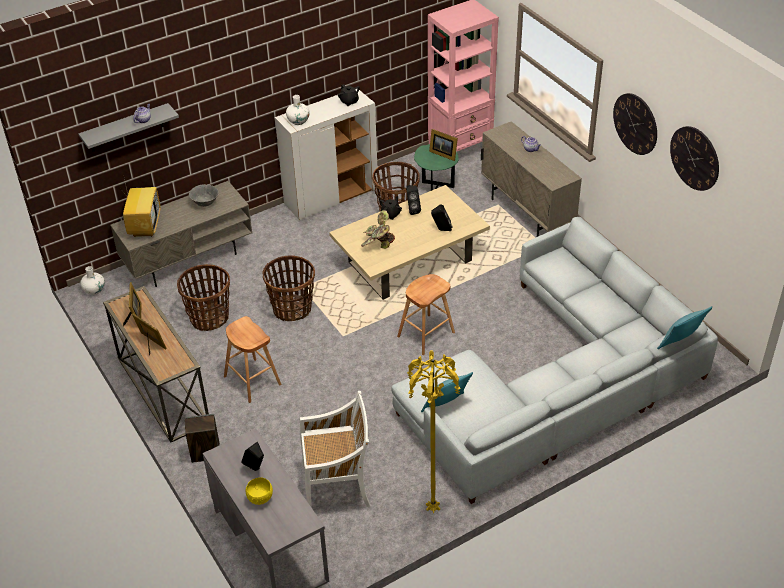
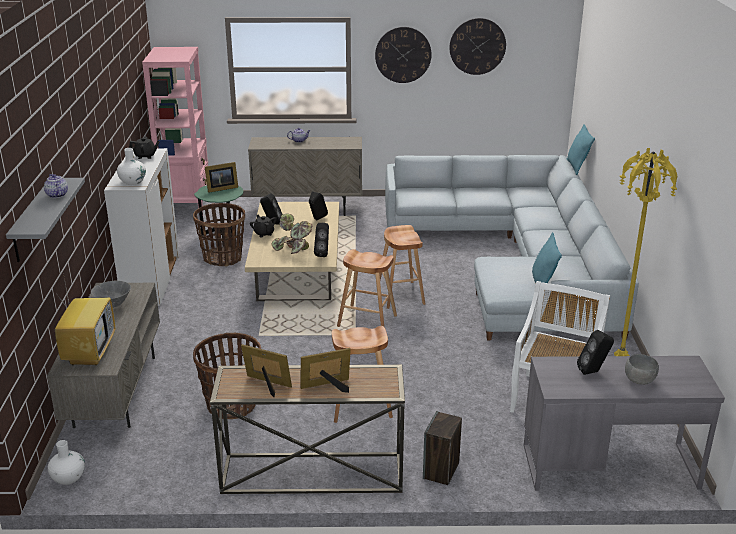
camera: 60 degrees left, 15 degrees down
(144, 226) = (89, 352): television -> television turned 60 degrees clockwise
(260, 498) = (640, 380): yellow bowl -> grey bowl
(292, 309) = (282, 350): basket -> none
(368, 334) = (367, 321): none -> brown stool
(385, 260) = (323, 254): none -> black speaker

